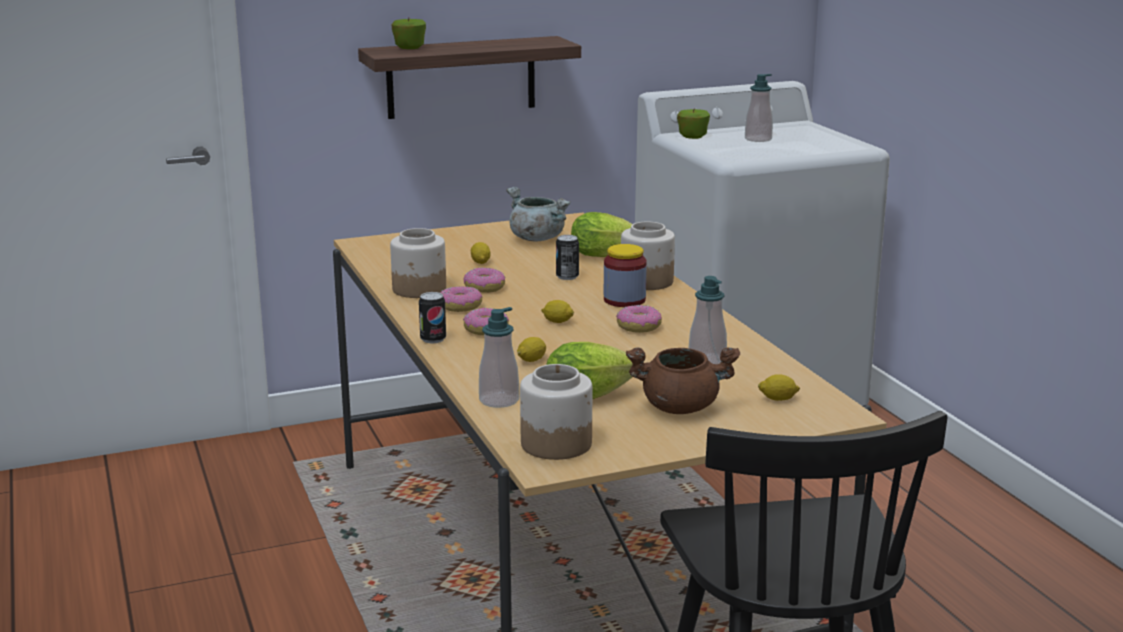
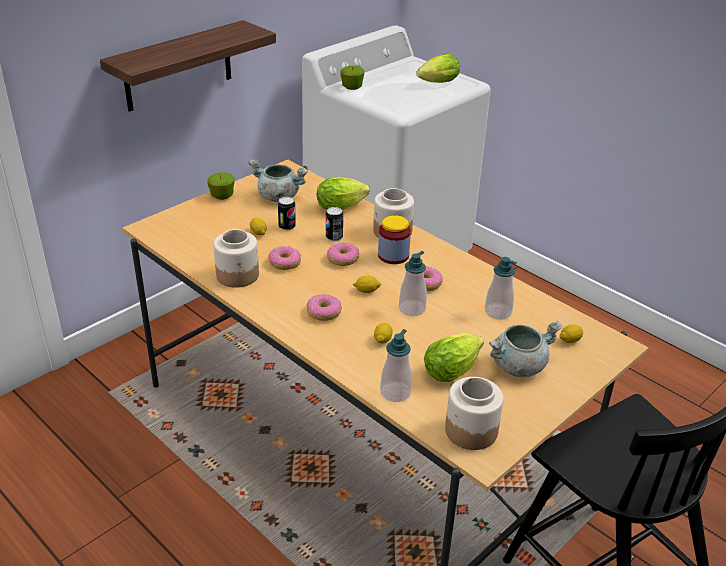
camera: 25 degrees left, 15 degrees up
(409, 47) = (144, 54): apple -> apple (222, 196)
(433, 339) = (294, 333): can -> can (287, 226)
(460, 306) = (284, 289): donut -> donut (343, 259)
(680, 407) = (518, 366): brown cooking pot -> grey cooking pot
(758, 139) = (398, 84): soap dispenser -> soap dispenser (412, 309)
(810, 143) = (436, 83): none -> lettuce

